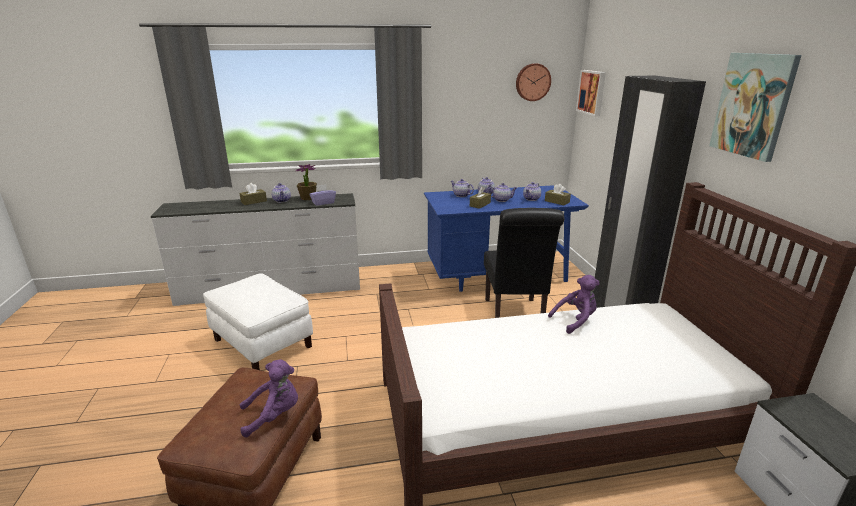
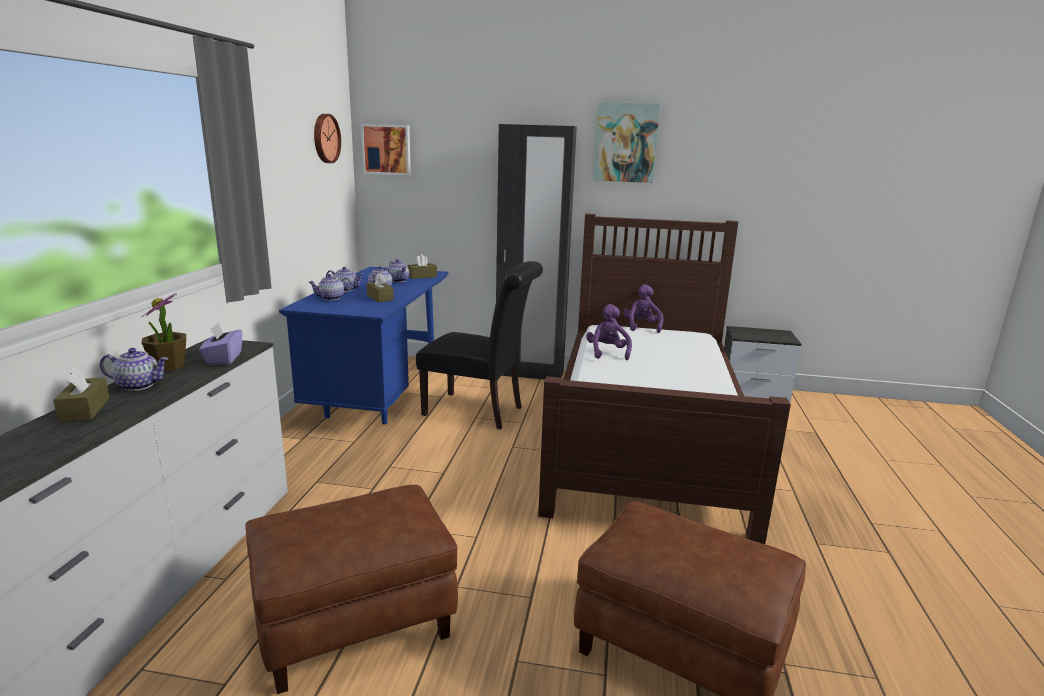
camera: 70 degrees left, 5 degrees down
(262, 343) = (354, 622): white ottoman -> brown ottoman
(274, 415) = (713, 529): purple plush toy -> purple plush toy (641, 327)

